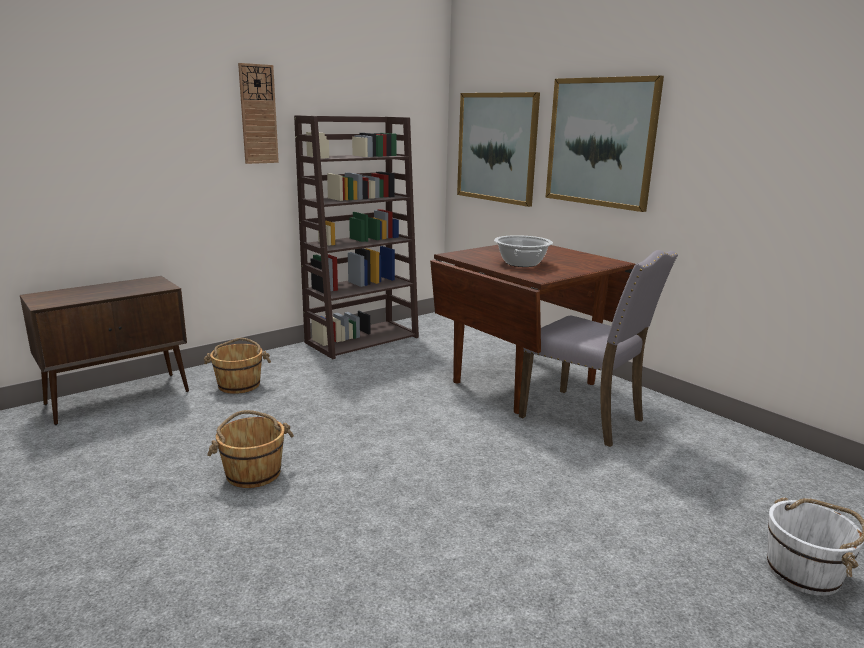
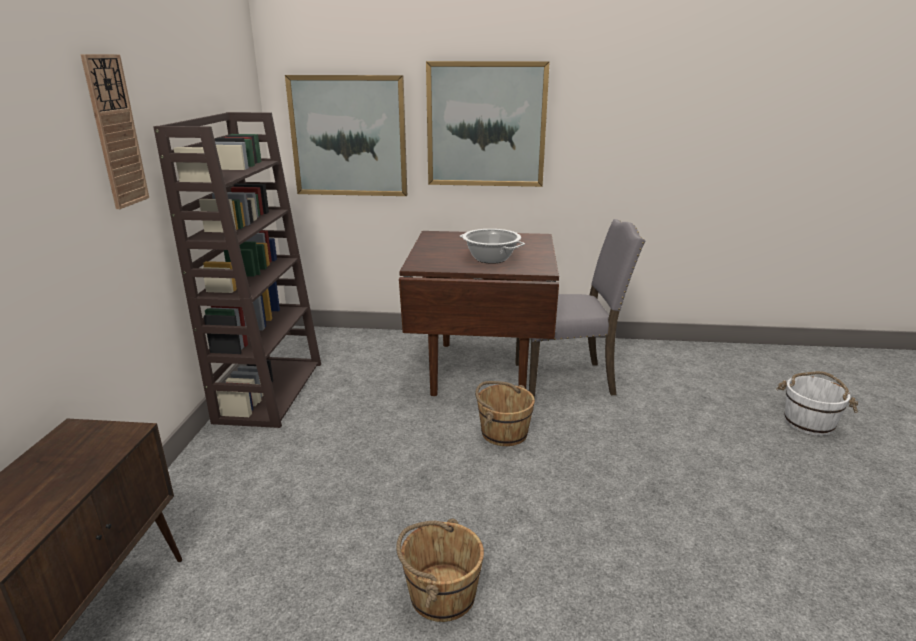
camera: 45 degrees left, 5 degrees up
(239, 384) = (231, 513): brown bucket -> brown bucket (503, 432)

